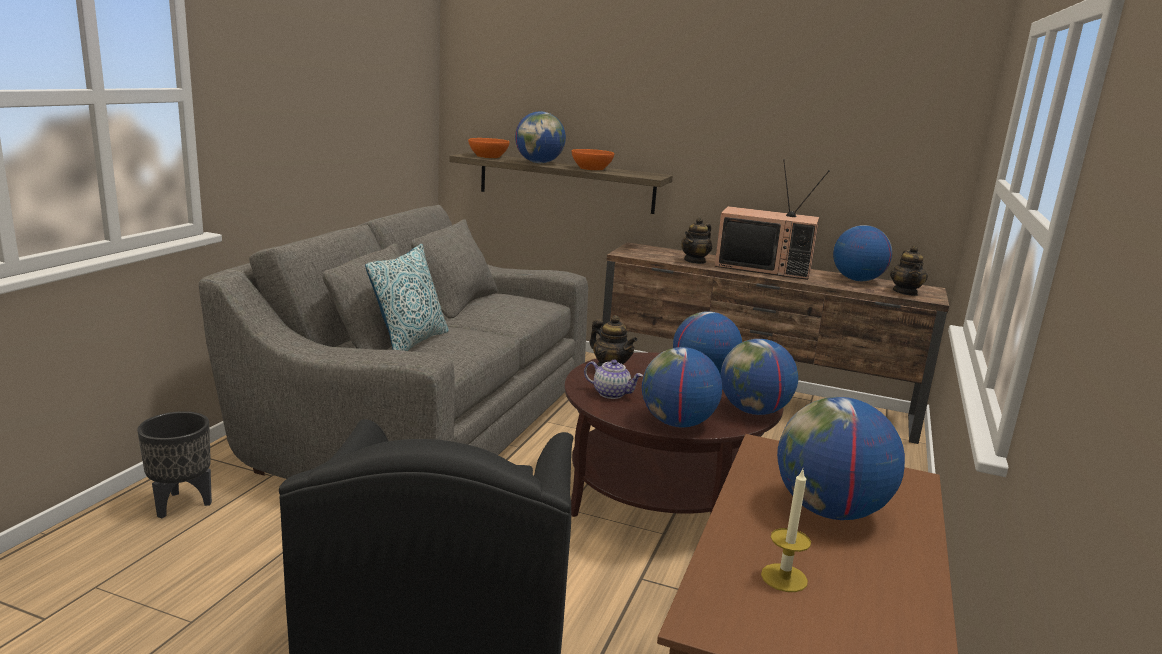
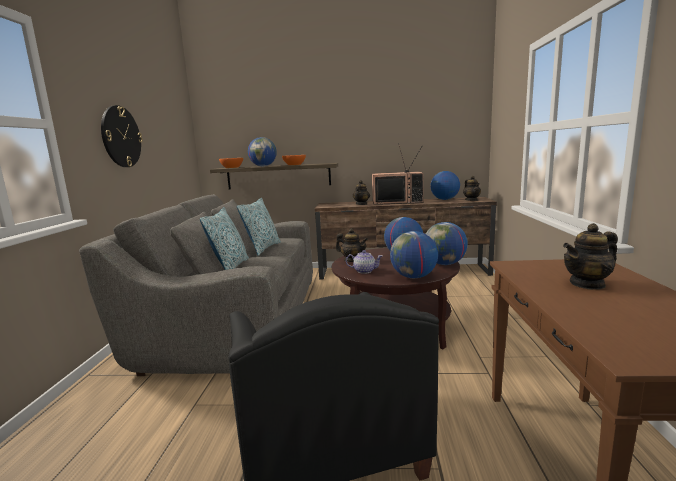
camera: 15 degrees left, 5 degrees down
(181, 504) = (91, 410): black planter -> none
(298, 104) = (121, 137): none -> wall clock
(485, 315) = (262, 248): none -> pillow
(784, 578) = (624, 321): candle -> none
(829, 511) = (587, 284): globe -> teapot

